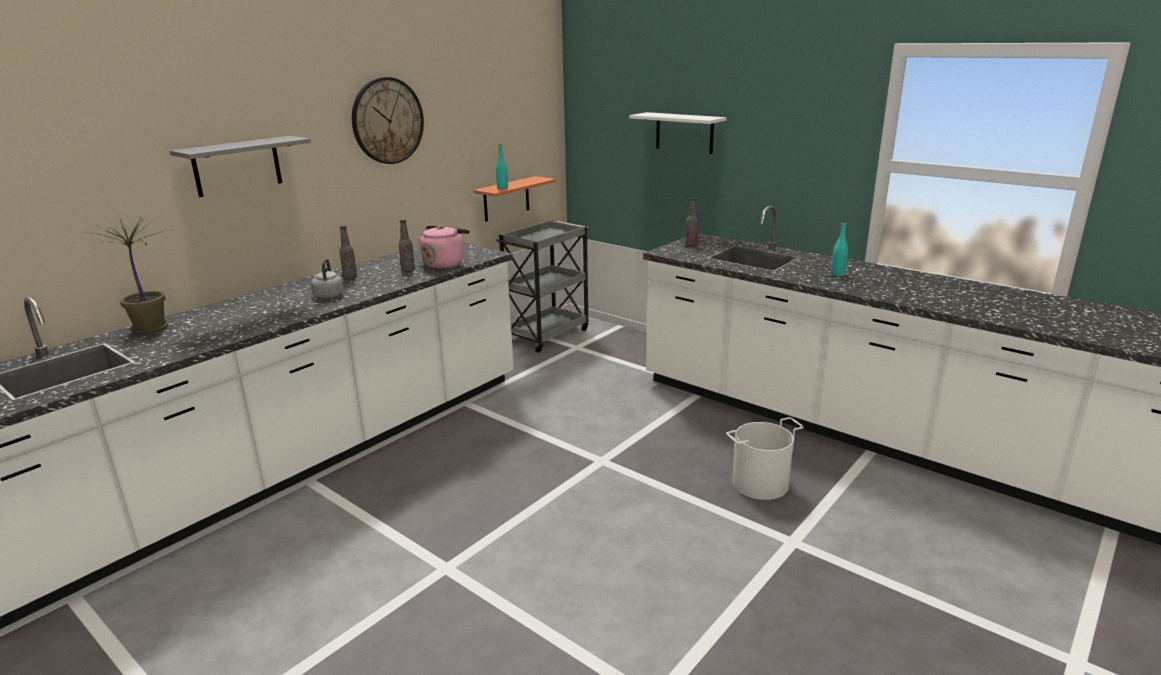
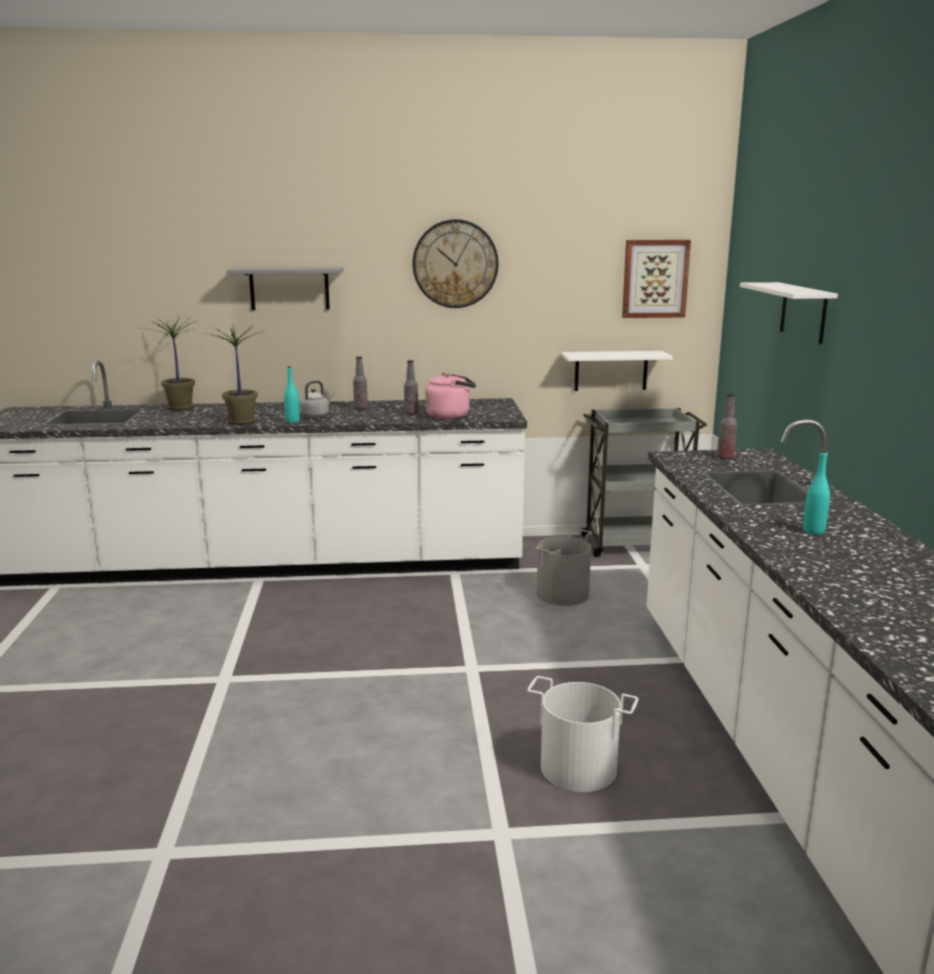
camera: 45 degrees right, 5 degrees down
(270, 321) = (241, 421): none -> potted plant
(502, 188) = (589, 355): turquoise bottle -> turquoise bottle (292, 421)
(506, 199) = (611, 370): orange shelf -> white shelf
(525, 117) = (655, 278): none -> picture
(565, 386) = (563, 594): none -> grey bucket

